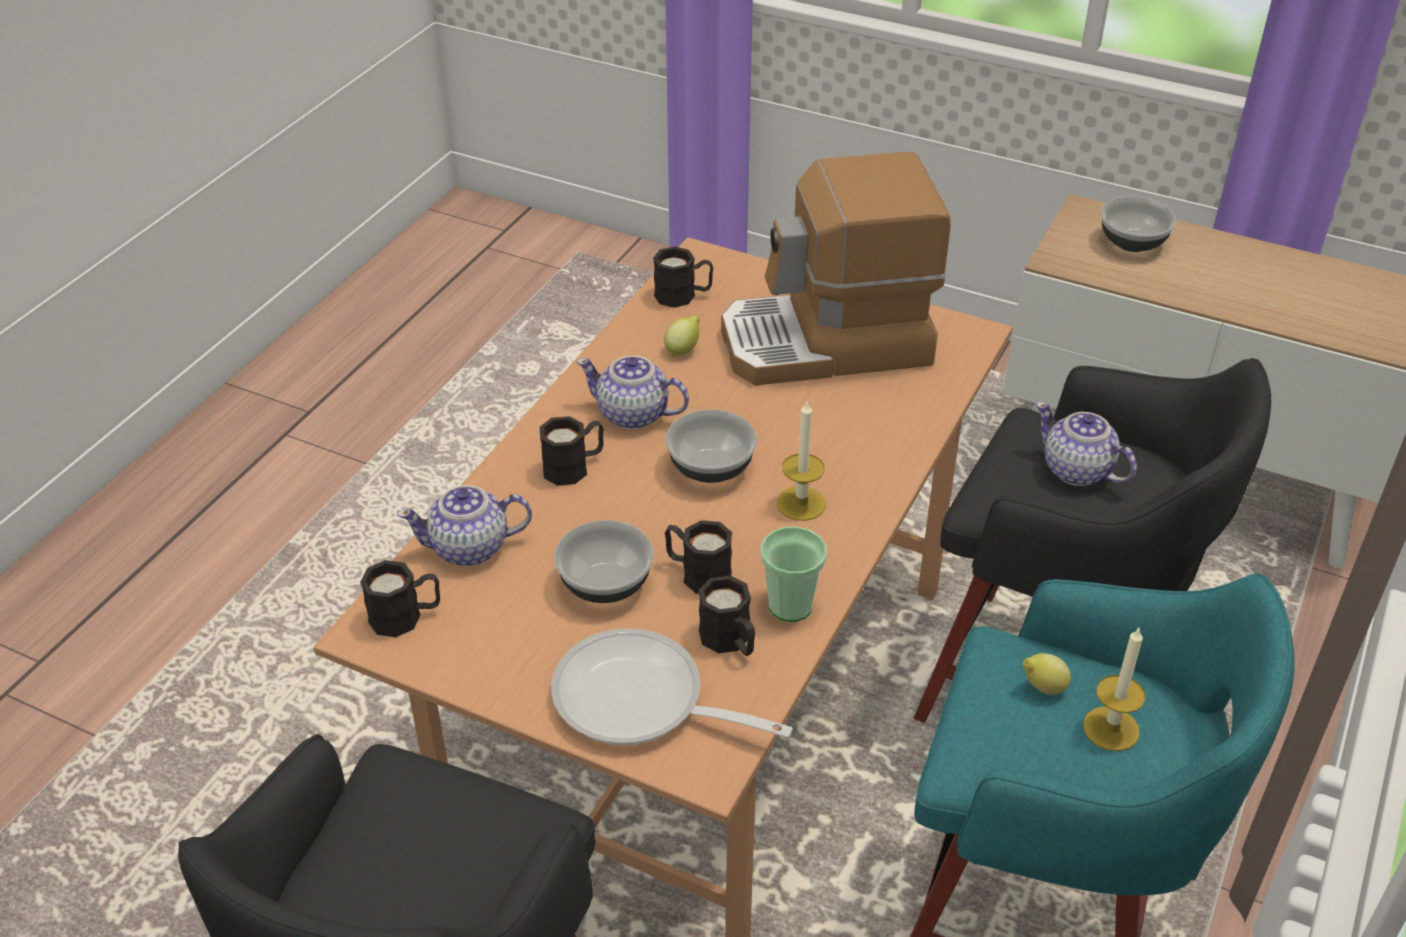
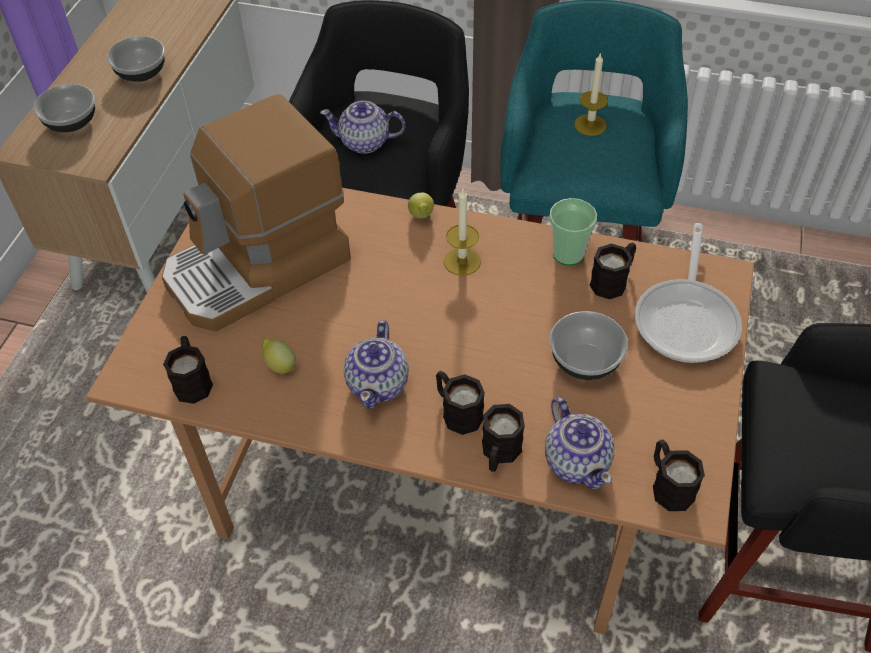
camera: 100 degrees left, 10 degrees up
(697, 573) = (554, 309): black mug -> black mug (499, 454)
(710, 467) = (435, 320): bowl -> bowl (141, 74)
(828, 344) = (259, 269): coffee machine -> coffee machine turned 75 degrees clockwise
(1042, 688) = (570, 152): lemon -> lemon (421, 217)
(1077, 471) = (365, 142): teapot -> teapot turned 60 degrees clockwise

